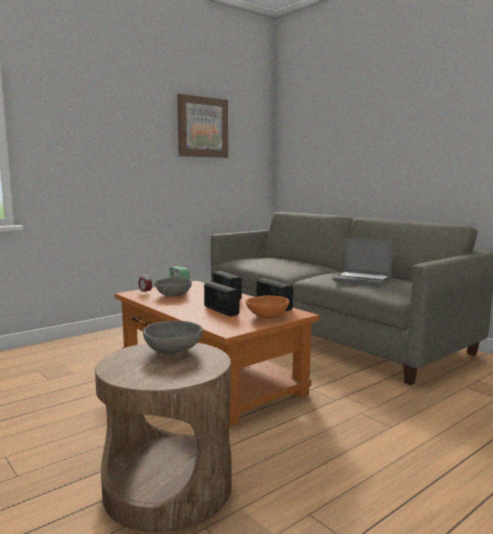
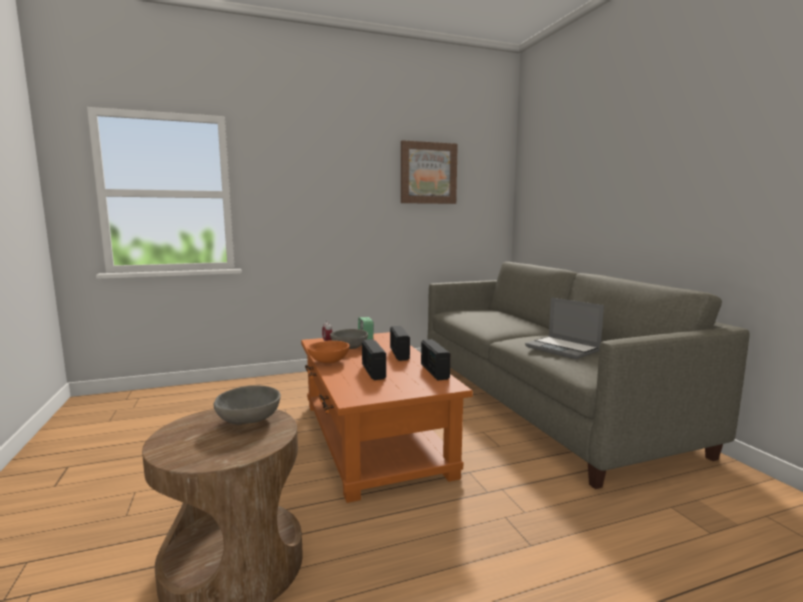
camera: 20 degrees right, 0 degrees up
(266, 317) = (411, 385): orange bowl -> orange bowl (328, 361)

